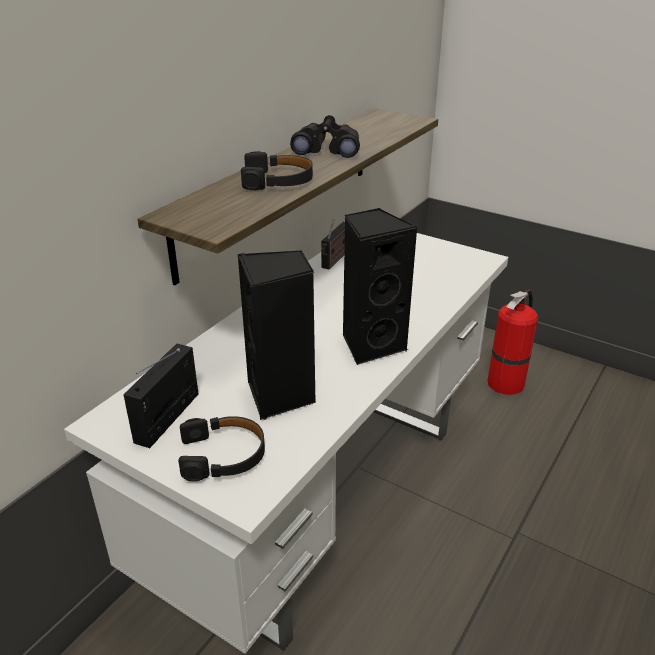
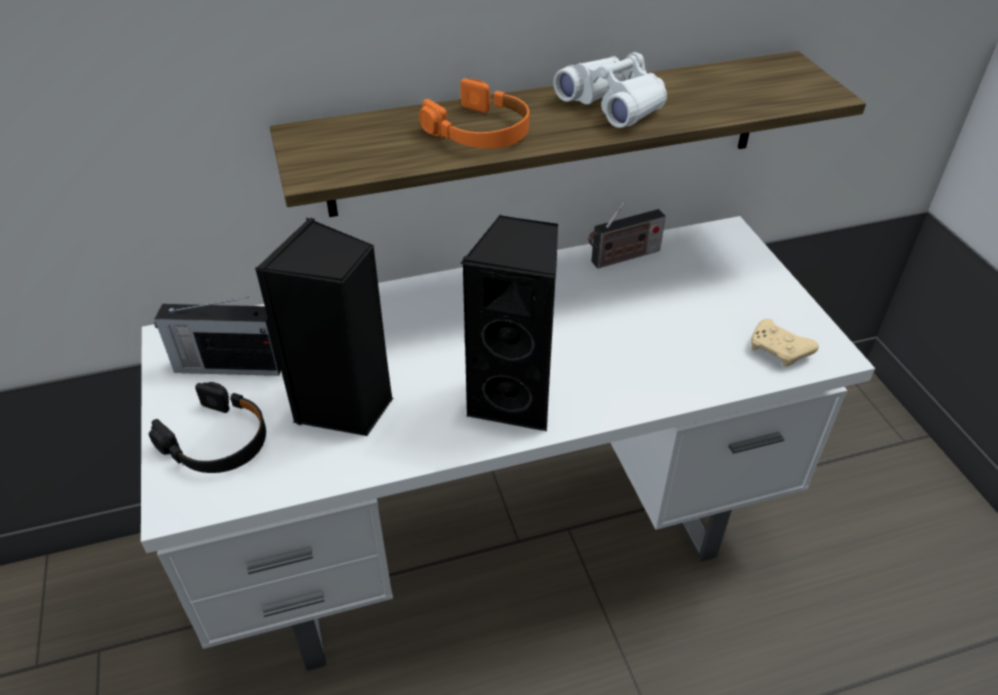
camera: 40 degrees right, 10 degrees up
(169, 416) = (227, 366): radio -> radio turned 150 degrees counterclockwise
(278, 181) = (480, 131): black headphones -> orange headphones
(327, 150) = (614, 104): black binoculars -> white binoculars
(462, 267) = (779, 351): none -> beige game controller
(506, 382) = (880, 540): fire extinguisher -> none

